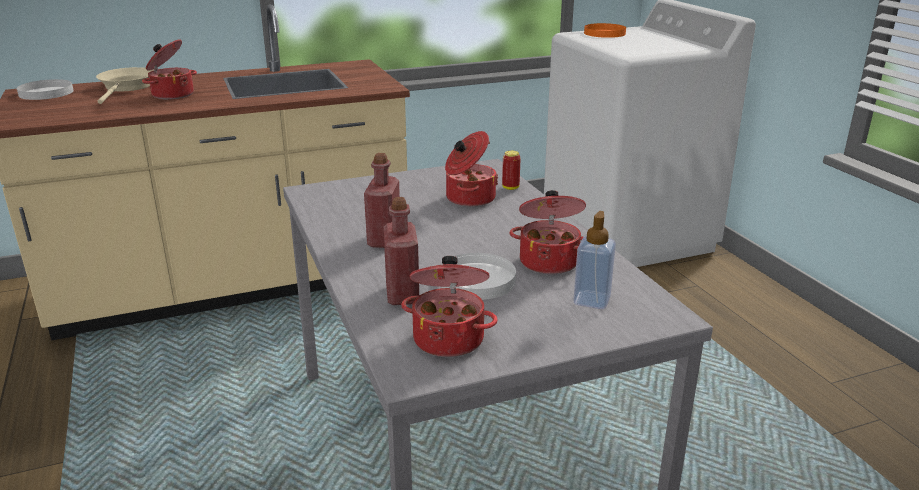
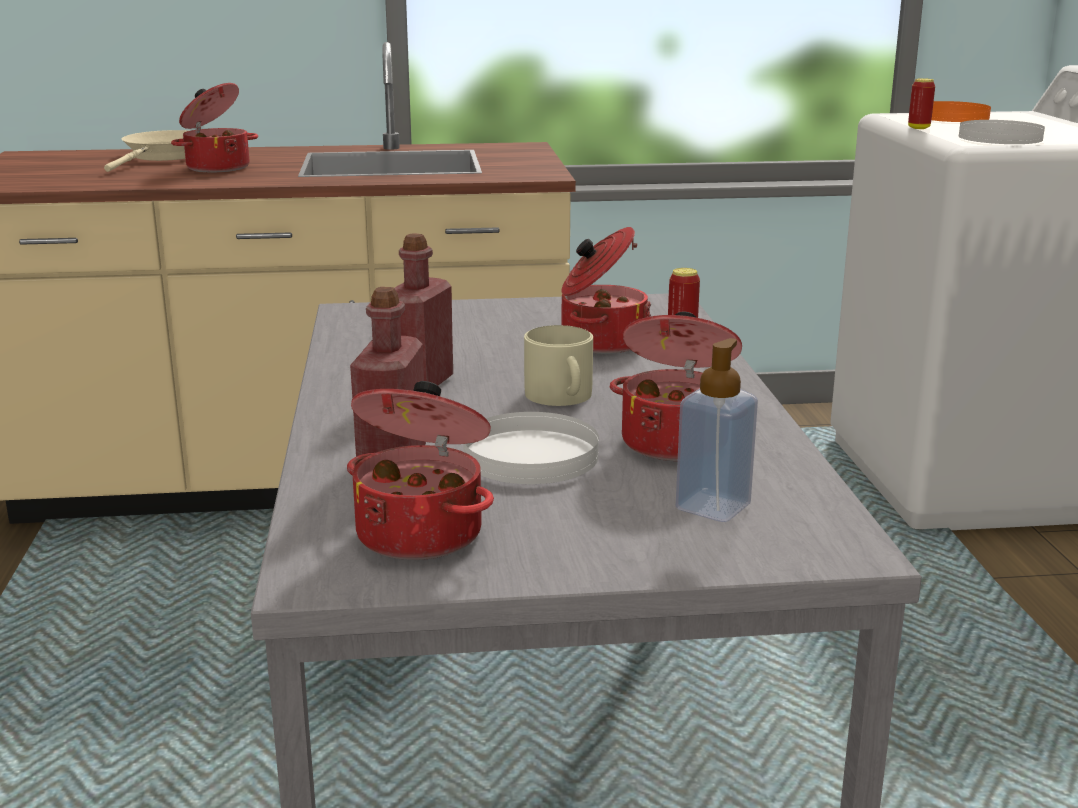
camera: 15 degrees right, 5 degrees down
(46, 93) = (51, 157): white plate -> white plate (1000, 138)
(470, 239) = (561, 397): none -> beige mug
(593, 43) = (918, 128): none -> can

